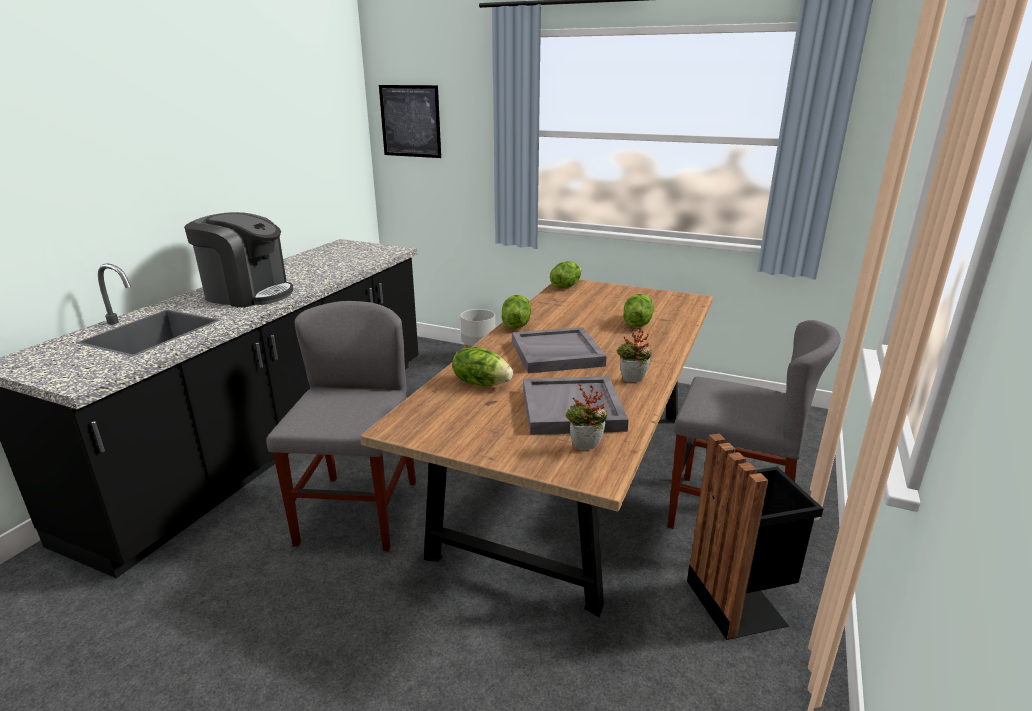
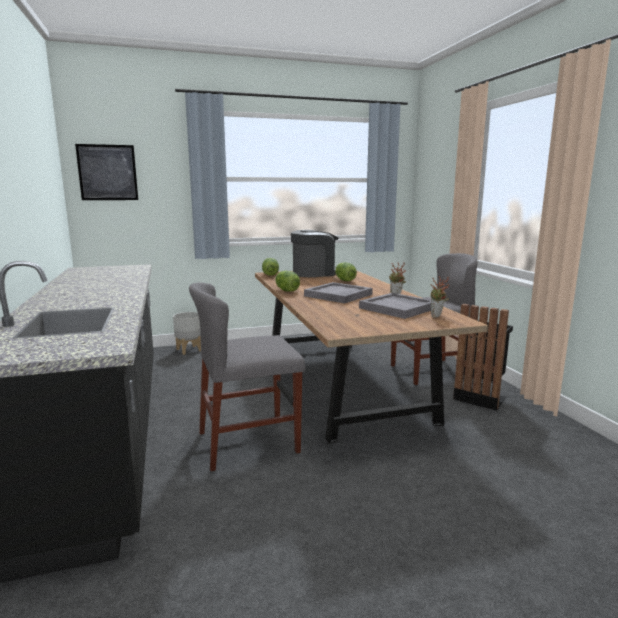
camera: 40 degrees left, 10 degrees down
(248, 294) = (91, 295): coffee machine -> coffee machine (314, 273)
(358, 512) = (248, 442): grey chair -> grey chair turned 75 degrees counterclockwise
(481, 383) = (333, 310): lettuce -> none

